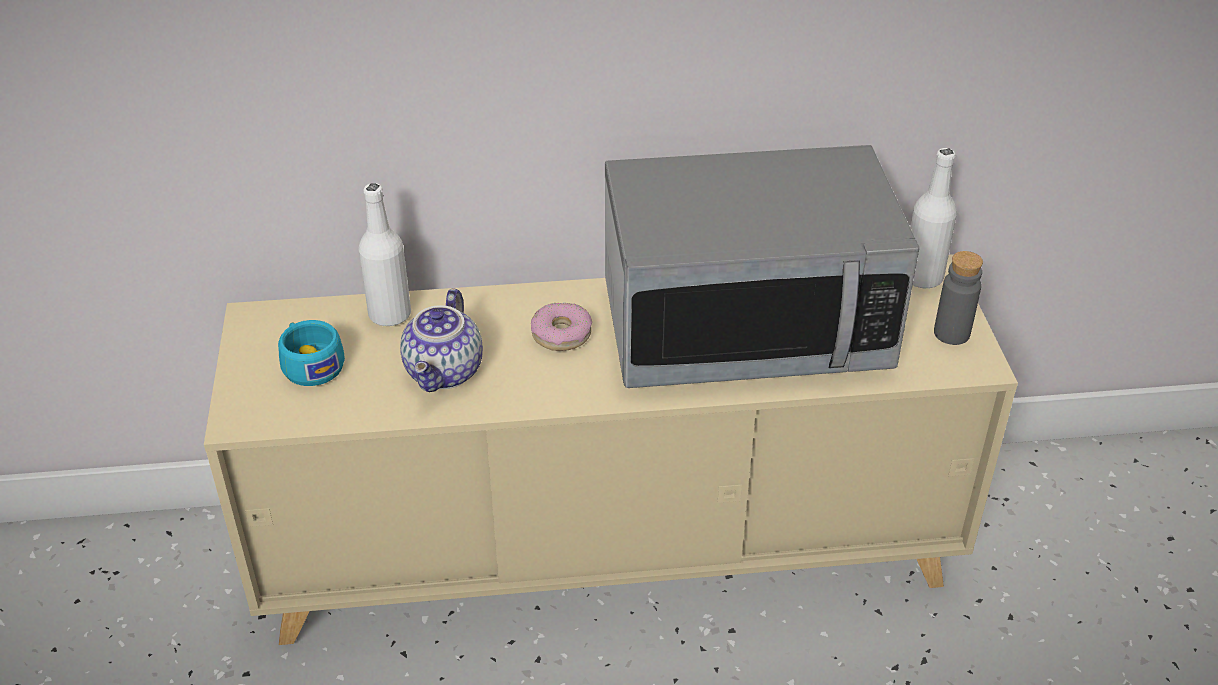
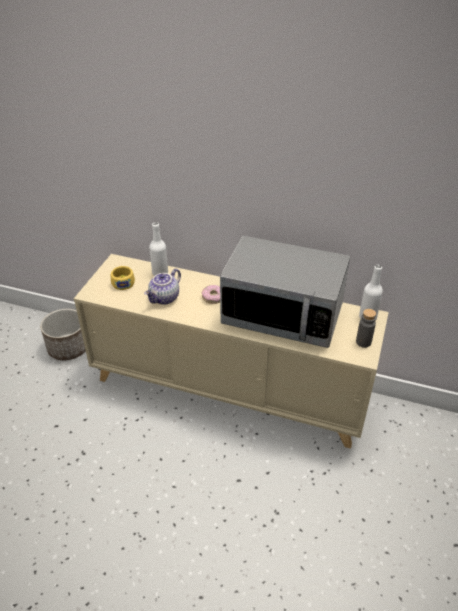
camera: 25 degrees right, 0 degrees up
(143, 591) = (68, 347): none -> planter
(310, 364) = (123, 282): turquoise cup -> yellow cup

